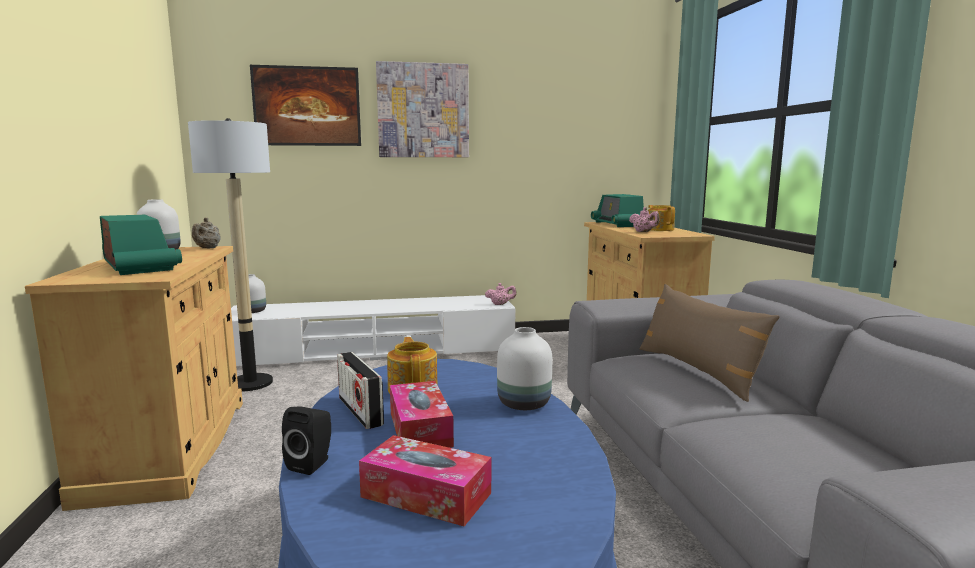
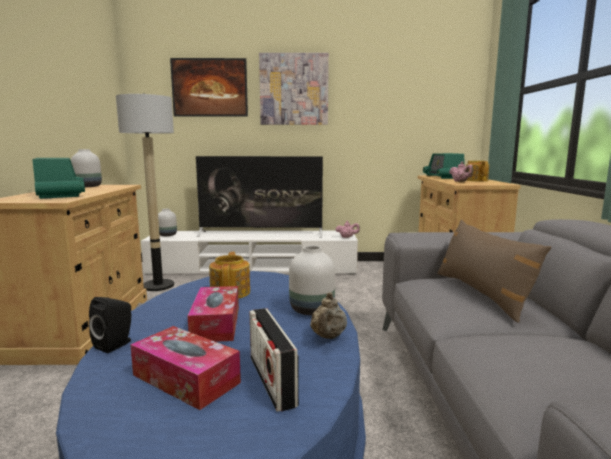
camera: 10 degrees right, 0 degrees up
(207, 248) = (121, 185): beige teapot -> beige teapot (328, 337)
(360, 411) = (179, 307): radio -> radio (272, 381)
(385, 304) = (261, 234): none -> television

